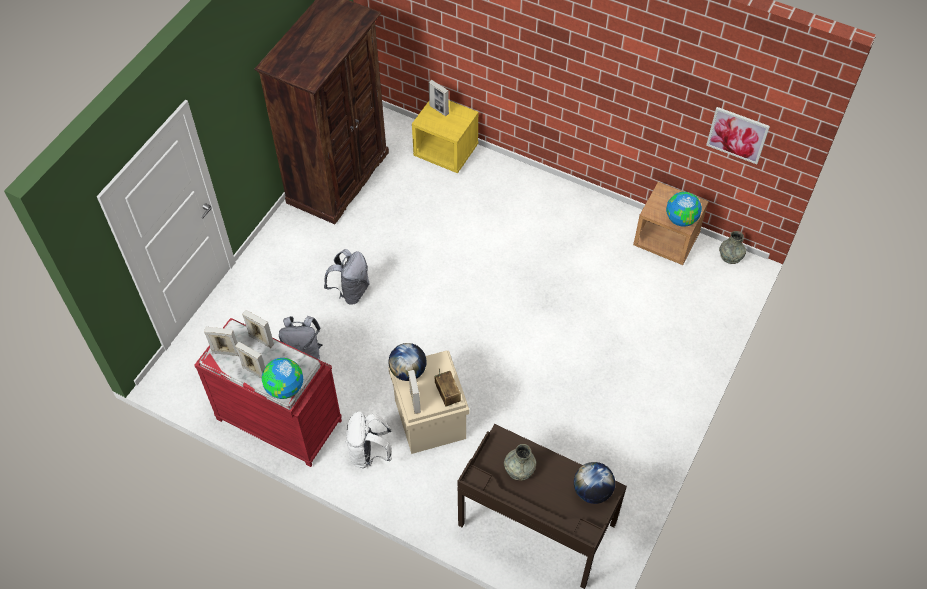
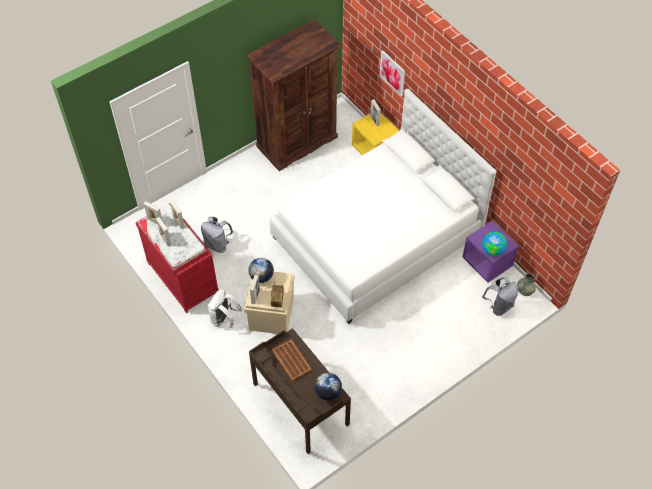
camera: 25 degrees right, 0 degrees up
(285, 388) = (176, 255): globe -> none
(351, 291) = (266, 217): grey backpack -> grey backpack (499, 305)
(511, 261) = (376, 237): none -> white bed
(519, 469) = (291, 360): grey vase -> brown tray
(666, 240) = (487, 262): brown nightstand -> purple nightstand
(737, 135) = (537, 206): picture -> picture (392, 72)

